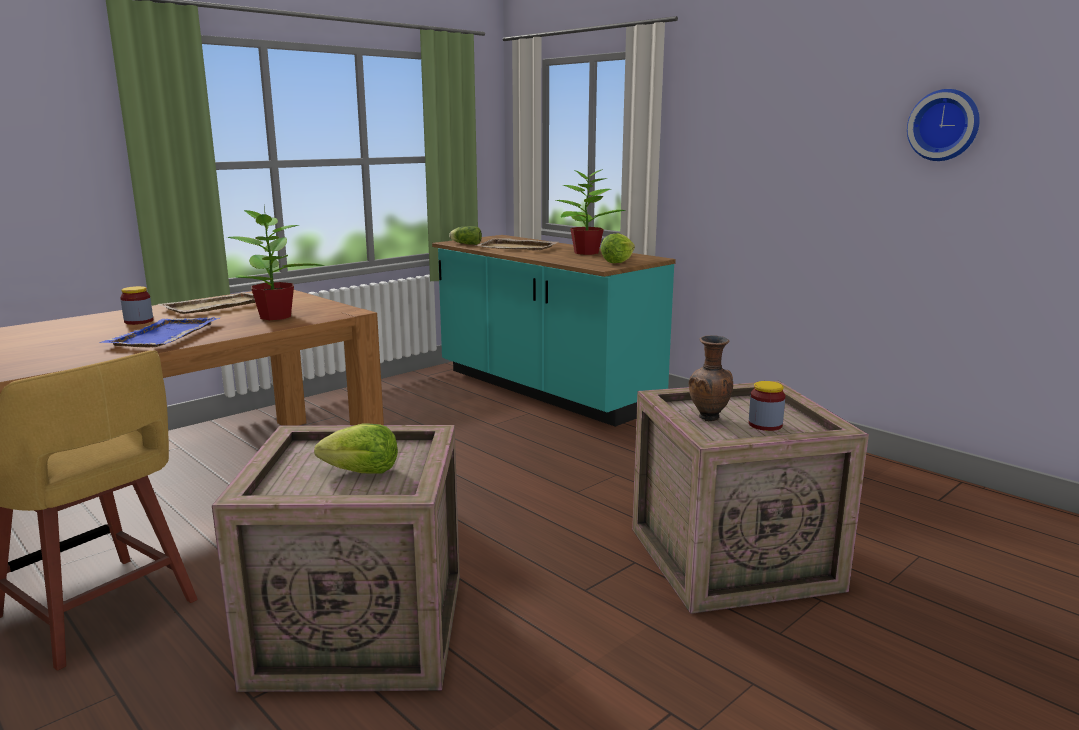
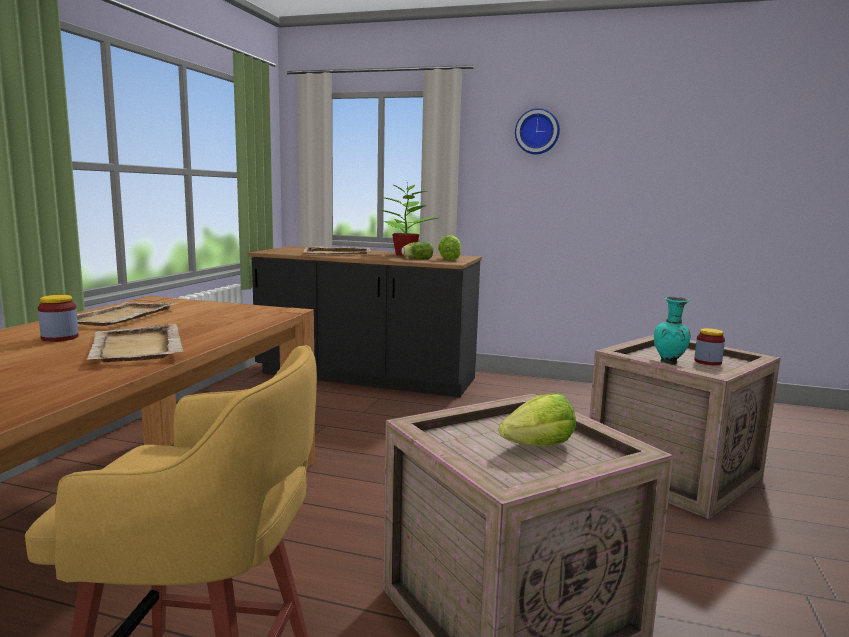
camera: 30 degrees left, 5 degrees down
(163, 336) = (136, 348): blue tray -> beige tray
(275, 317) = (220, 320): potted plant -> none
(465, 244) = (283, 252): lettuce -> lettuce (416, 259)
(545, 389) = (365, 378): turquoise counter -> black counter
(709, 419) = (669, 363): brown vase -> turquoise vase
(944, 125) = (687, 153): wall clock -> wall clock (537, 131)

